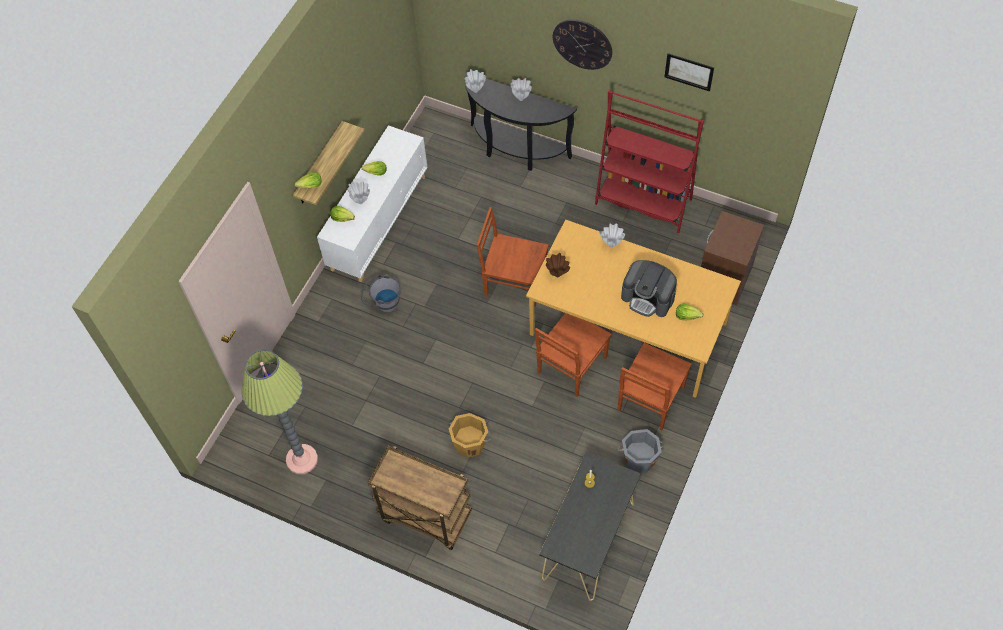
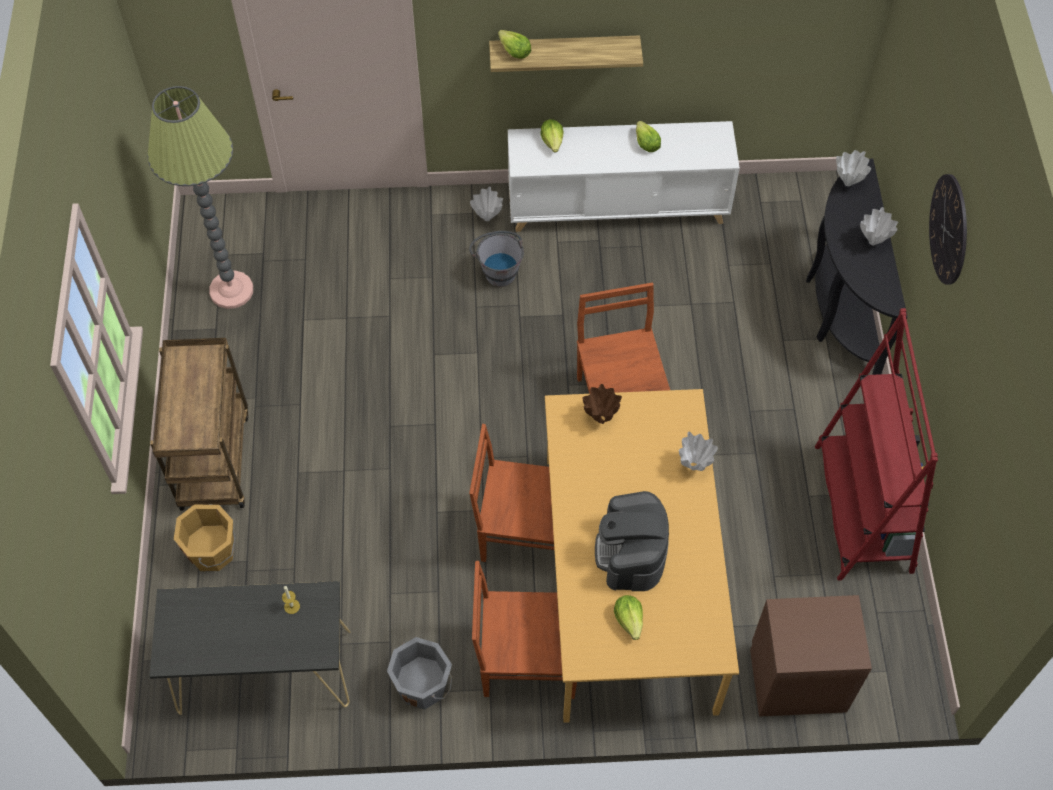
camera: 60 degrees right, 0 degrees up
(361, 202) = (589, 149): white vase -> white vase (487, 219)
(470, 443) = (343, 462): orange bucket -> orange bucket (213, 551)
(689, 71) = (993, 386): picture -> none

